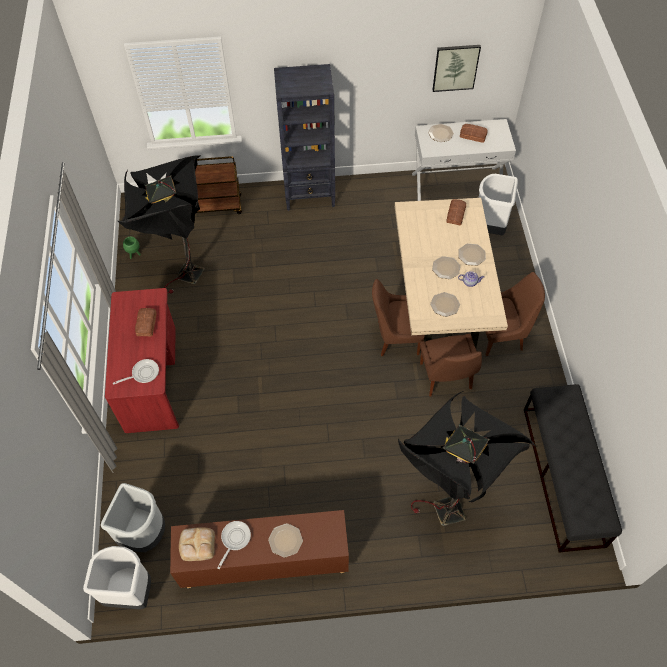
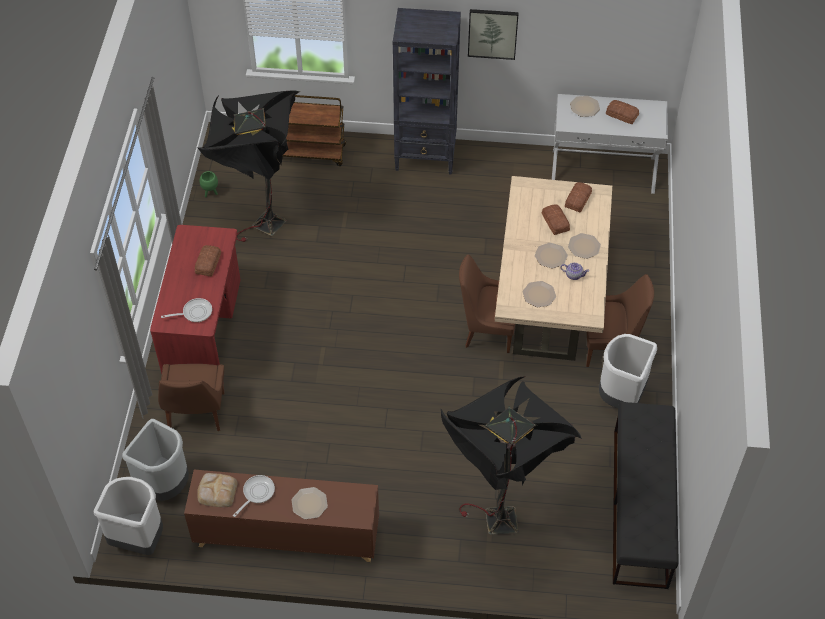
camera: 10 degrees right, 5 degrees down
(441, 237) = (555, 222): none -> bread
(446, 378) = (534, 383): brown chair -> brown chair (196, 414)
(455, 67) = (605, 34): picture -> picture (492, 33)
(490, 227) = (630, 225): white trash can -> white trash can (621, 398)

